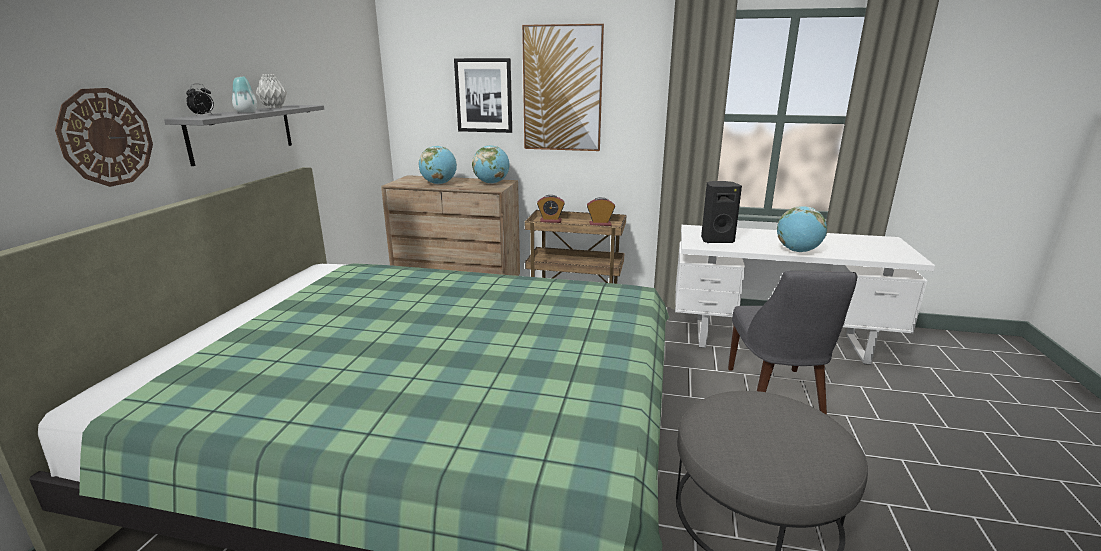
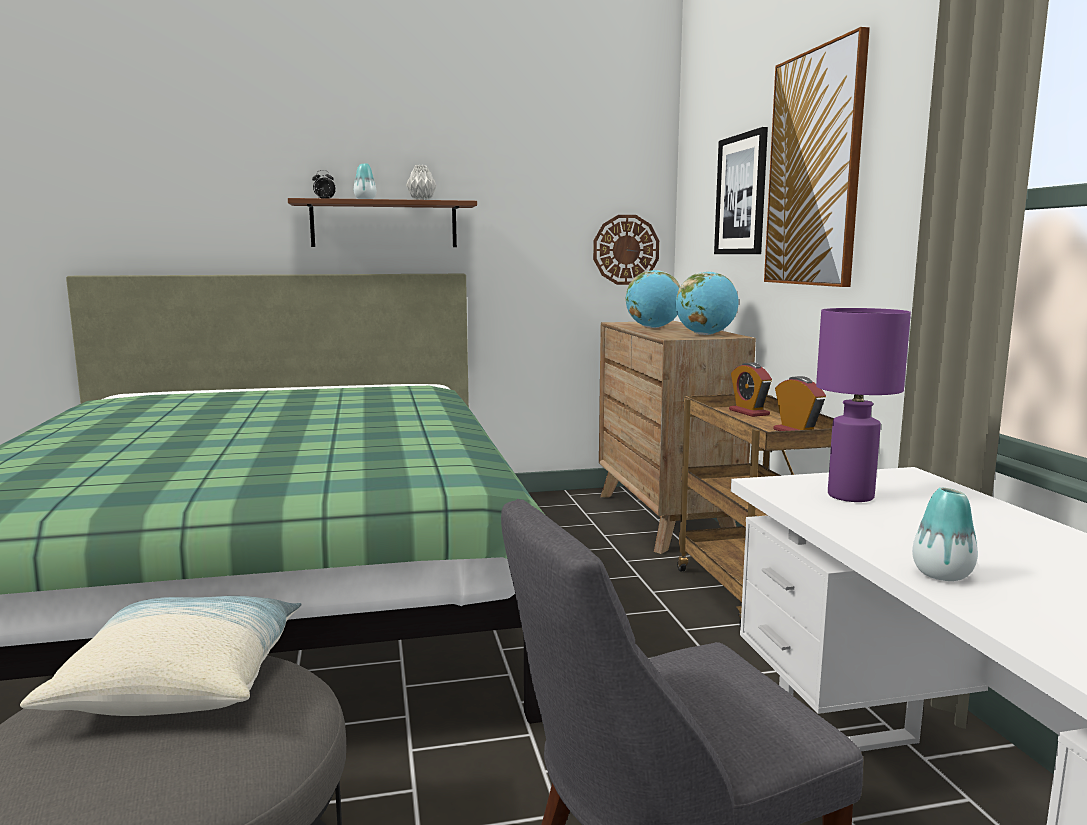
camera: 65 degrees right, 10 degrees down
(106, 137) = (231, 210): wall clock -> wall clock (626, 250)
(242, 132) = (384, 224): grey shelf -> brown shelf
(716, 240) = (852, 496): black speaker -> purple table lamp
(738, 421) = (182, 683): none -> pillow
(797, 251) = (942, 575): globe -> vase

